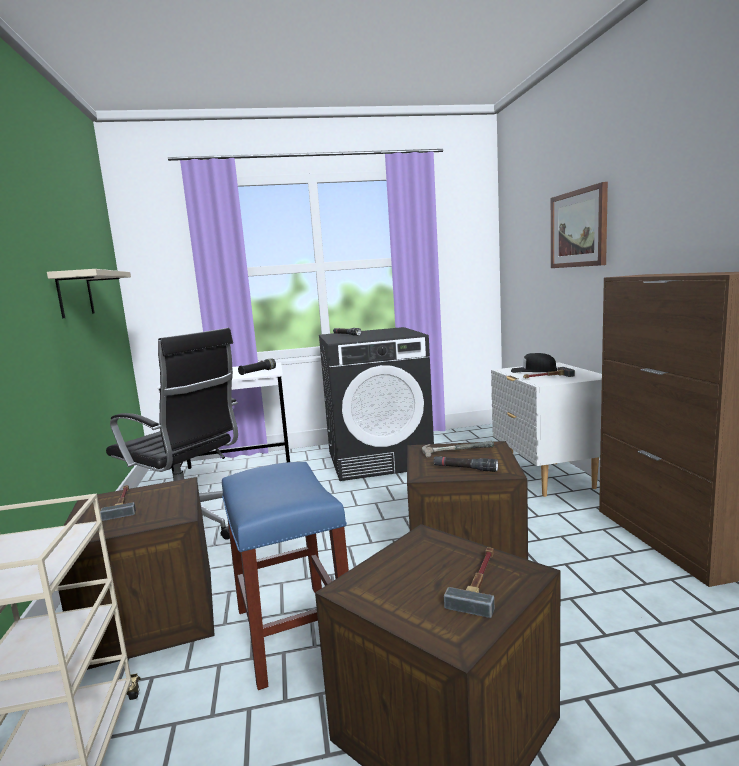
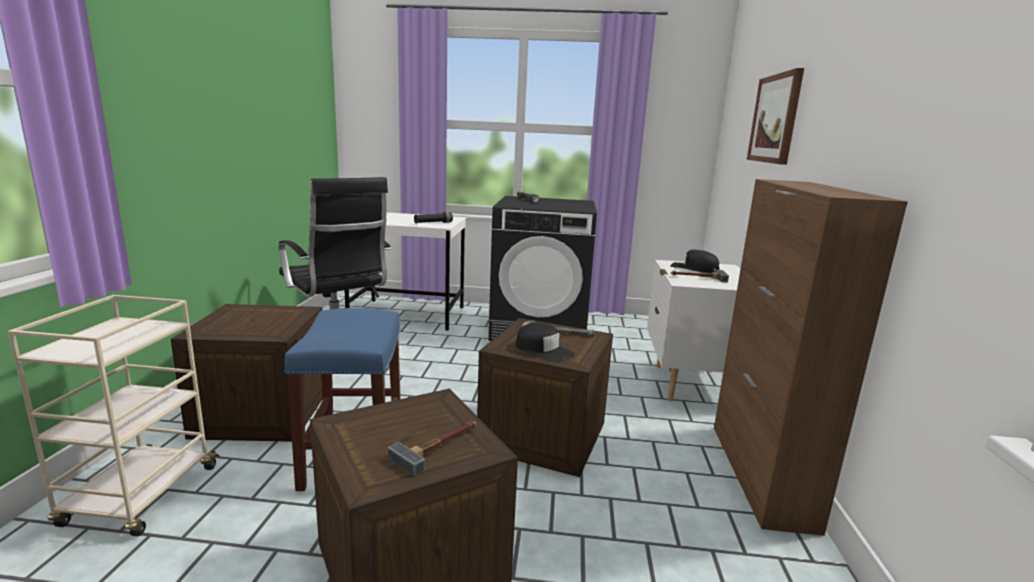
camera: 15 degrees right, 5 degrees up
(75, 294) = (272, 128): beige shelf -> none
(123, 503) = (249, 316): hammer -> none
(465, 469) = (543, 350): black flashlight -> black cap

